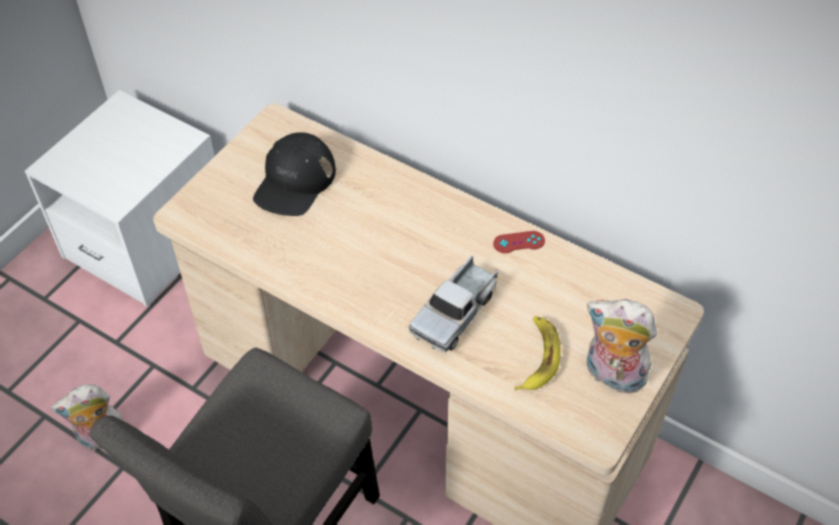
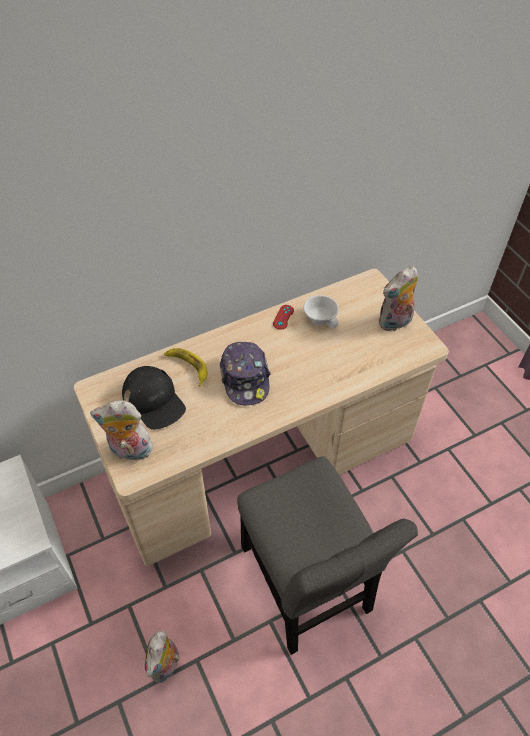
camera: 60 degrees left, 0 degrees up
(212, 196) = (129, 451): none -> plush toy
(387, 250) = (245, 378): none -> cap
(455, 312) = (312, 367): toy truck -> none
(537, 357) = (365, 346): banana -> banana (187, 367)
(552, 284) = (322, 317): none -> white cup

